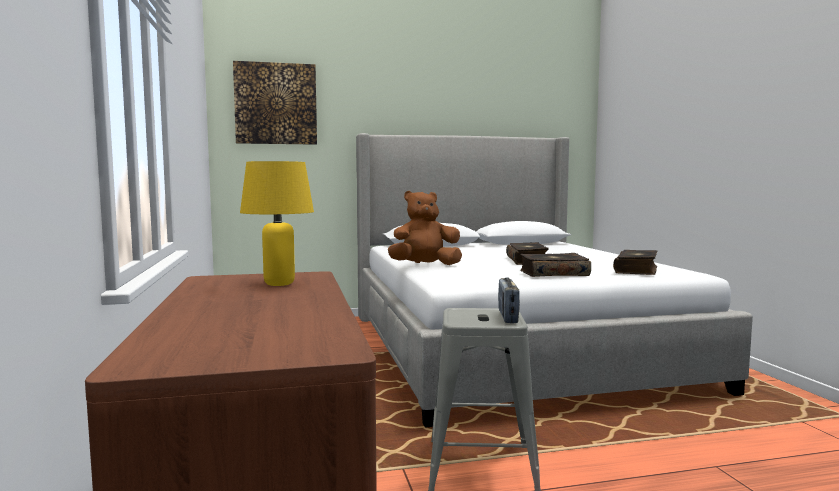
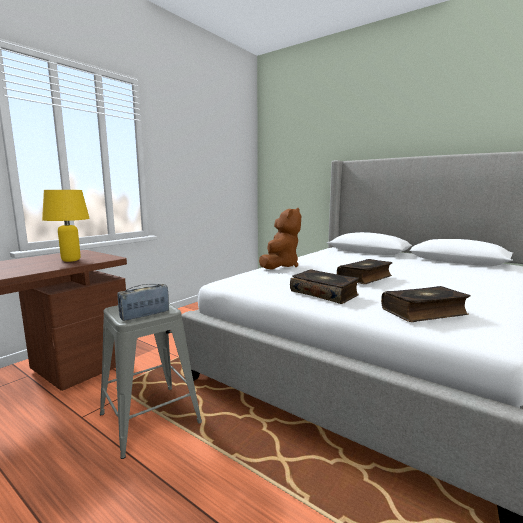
camera: 50 degrees right, 5 degrees up
(276, 104) = (291, 144): picture -> none
(424, 265) = (279, 266): brown plush toy -> brown plush toy turned 75 degrees clockwise

